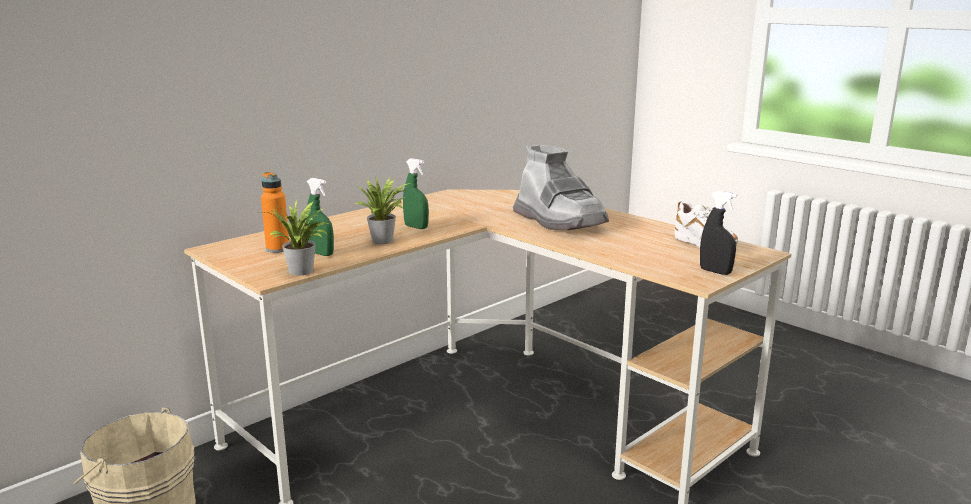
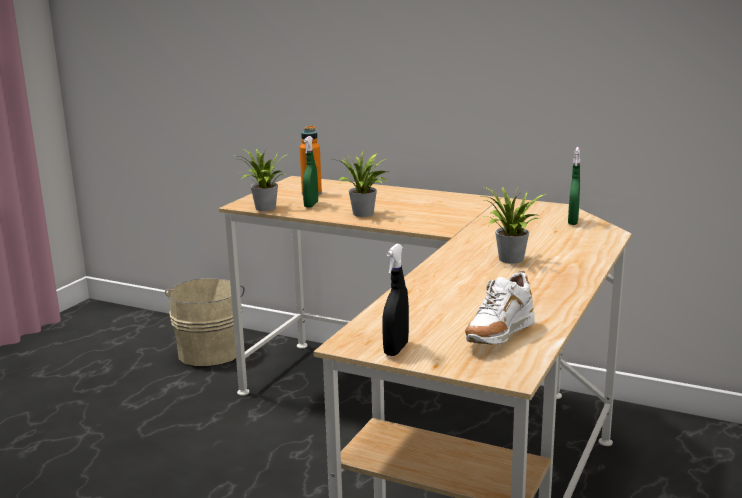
camera: 70 degrees right, 0 degrees up
(416, 227) = (416, 216): green spray bottle -> green spray bottle (573, 222)
(559, 221) = (509, 260): grey boot -> potted plant

